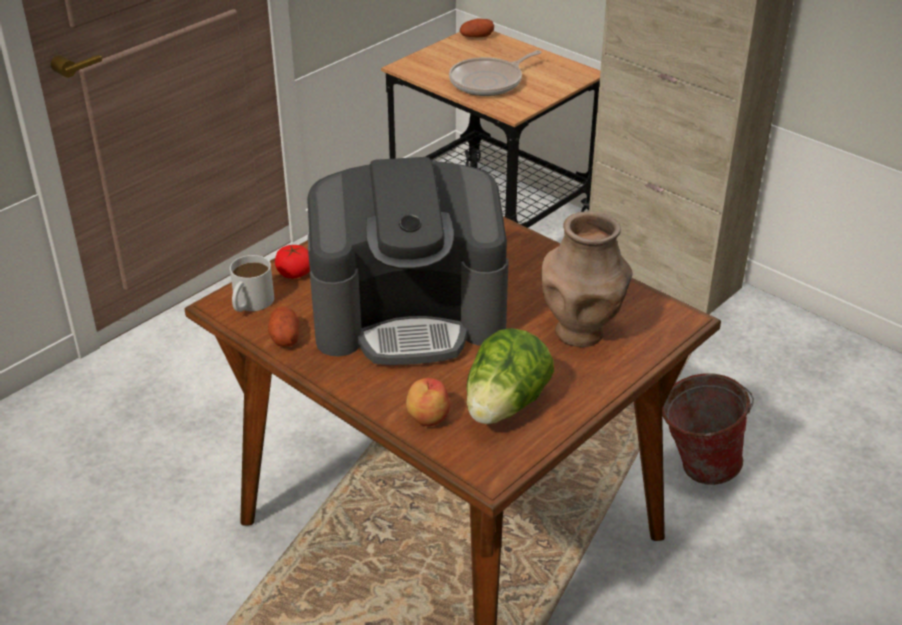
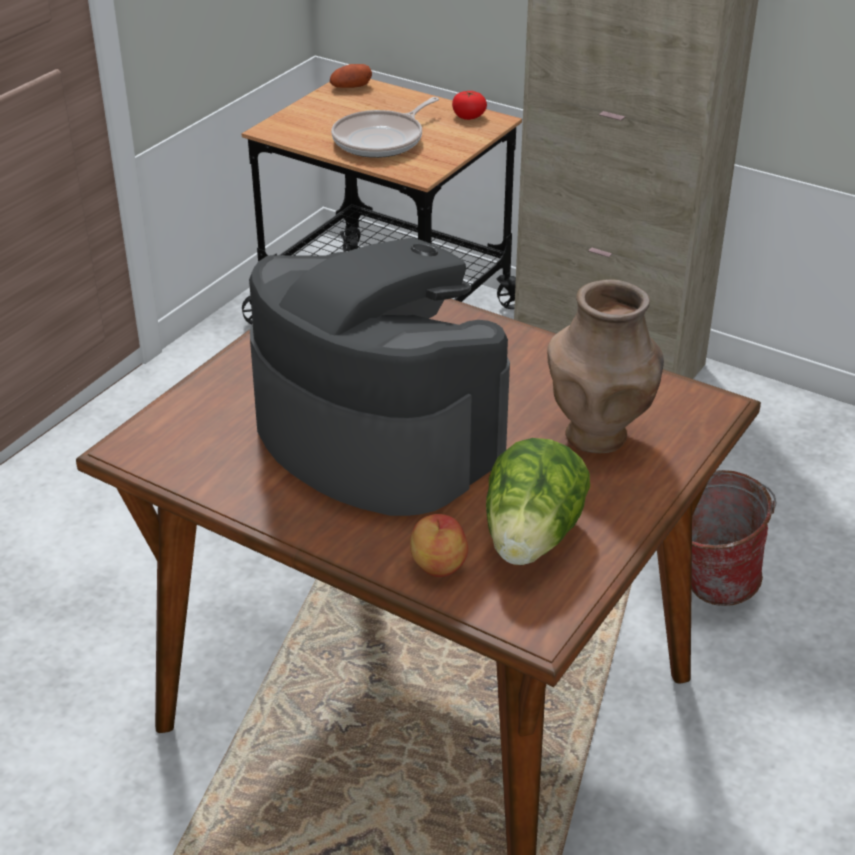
camera: 10 degrees left, 0 degrees up
(250, 304) = (163, 444): white mug -> none
(284, 337) = (221, 482): potato -> none
(294, 273) = (211, 398): tomato -> tomato (468, 116)
(409, 314) = (376, 436): coffee machine -> coffee machine turned 120 degrees counterclockwise

